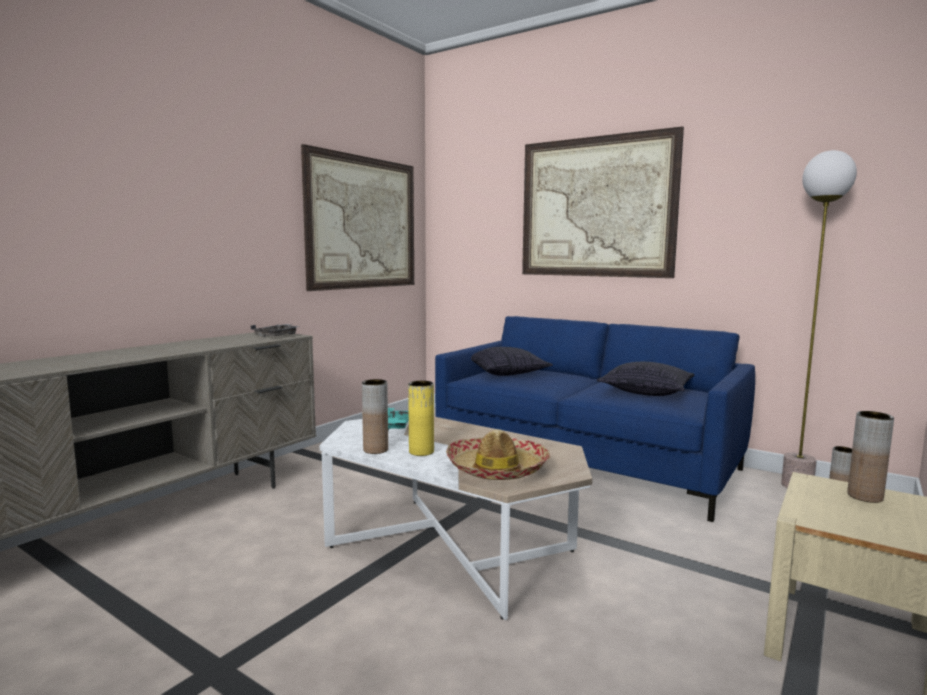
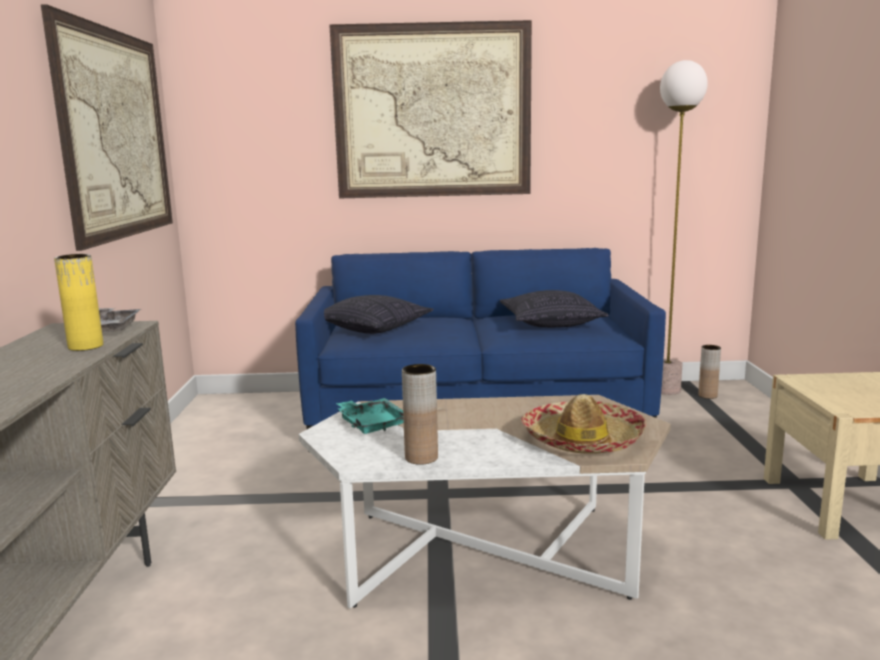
camera: 35 degrees left, 5 degrees up
(421, 452) = (474, 445): yellow vase -> yellow vase (85, 346)
(865, 496) = (845, 382): brown vase -> none

